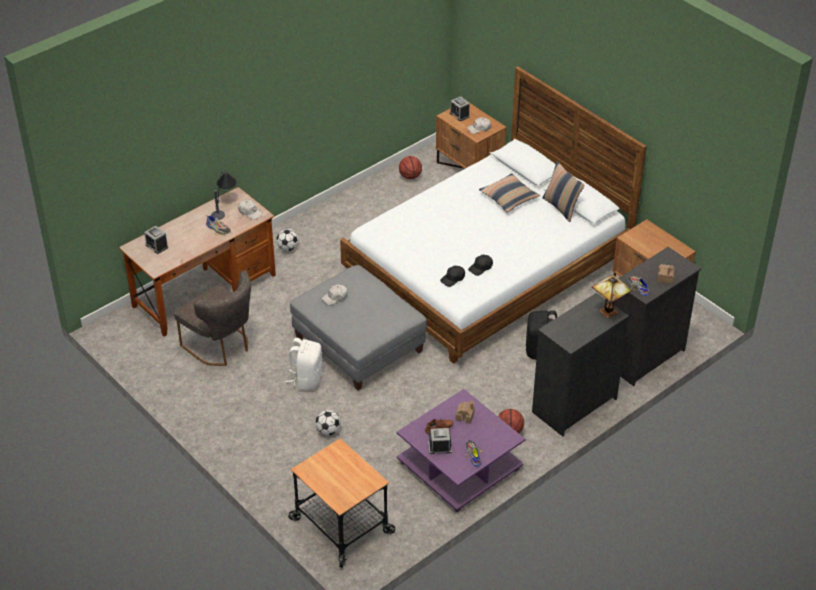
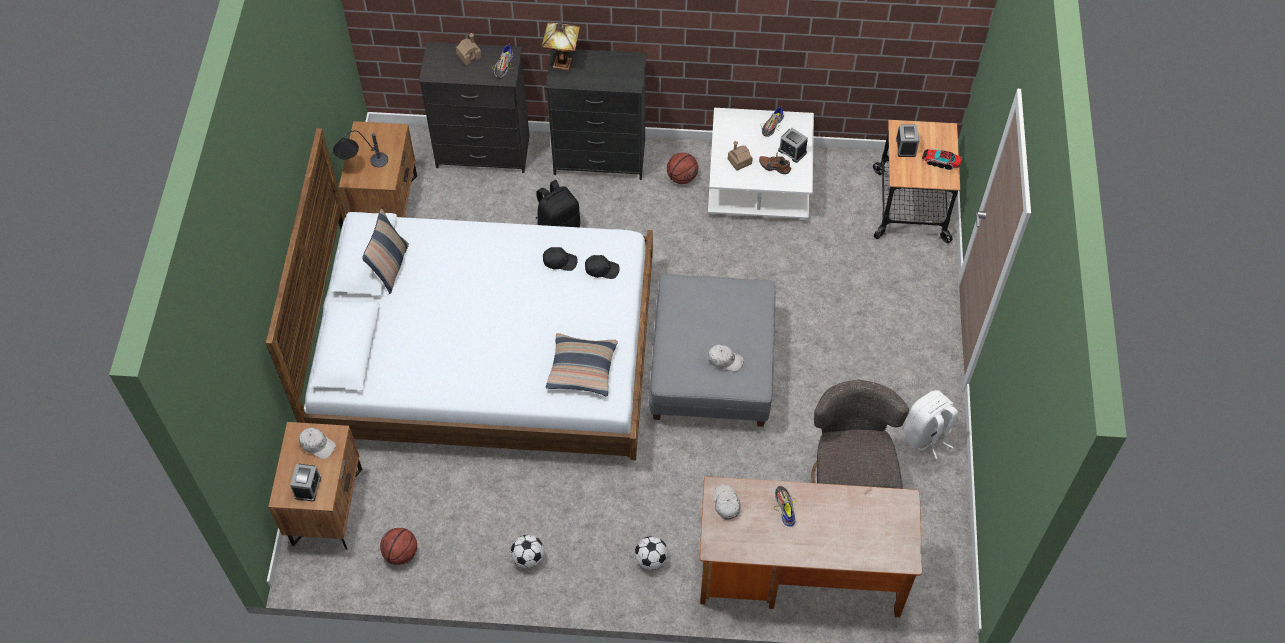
camera: 135 degrees left, 15 degrees up
(157, 246) = (877, 538): alarm clock -> alarm clock (906, 147)
(224, 206) = (746, 538): table lamp -> table lamp (361, 166)
(306, 379) = (801, 368): white backpack -> white backpack (927, 435)
(322, 478) = (940, 162): none -> toy truck
(328, 431) = (835, 299): football -> football (528, 558)
(459, 467) = (760, 180): purple coffee table -> white coffee table
(509, 198) = (421, 322): pillow -> pillow (582, 369)

